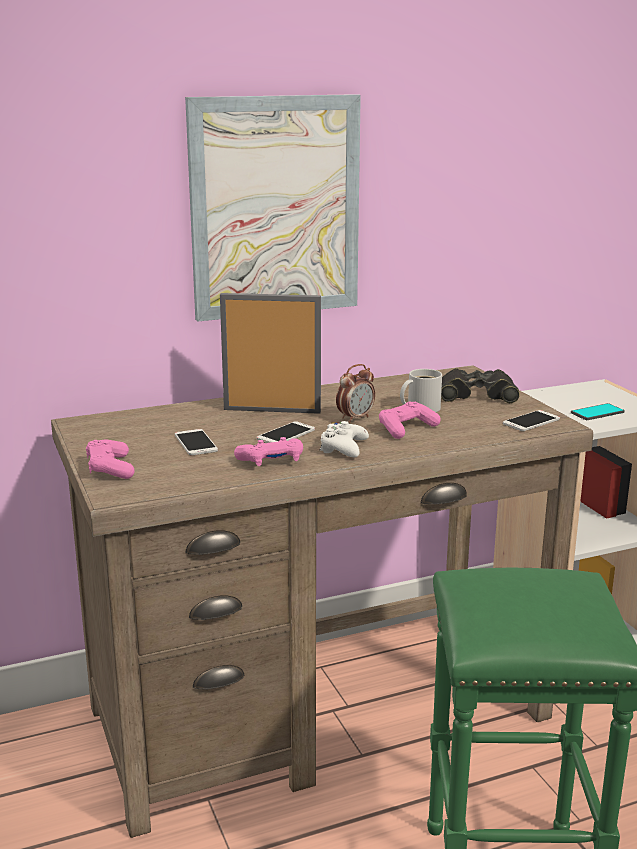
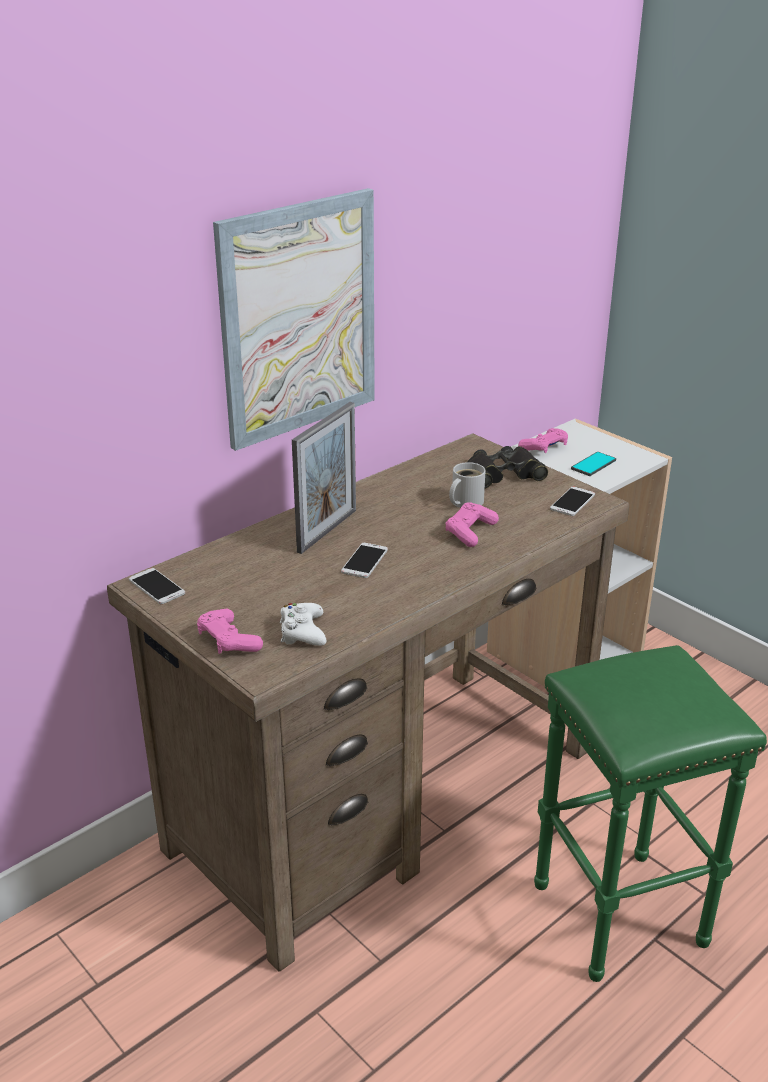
camera: 20 degrees left, 10 degrees up
(195, 443) = (286, 589): phone -> phone (156, 586)
(272, 410) = (327, 531): picture frame -> picture frame turned 135 degrees clockwise
(272, 461) = (377, 599): pink game controller -> pink game controller (544, 447)
(343, 448) = (430, 568): white game controller -> white game controller (302, 632)
(355, 418) = (414, 527): alarm clock -> none

